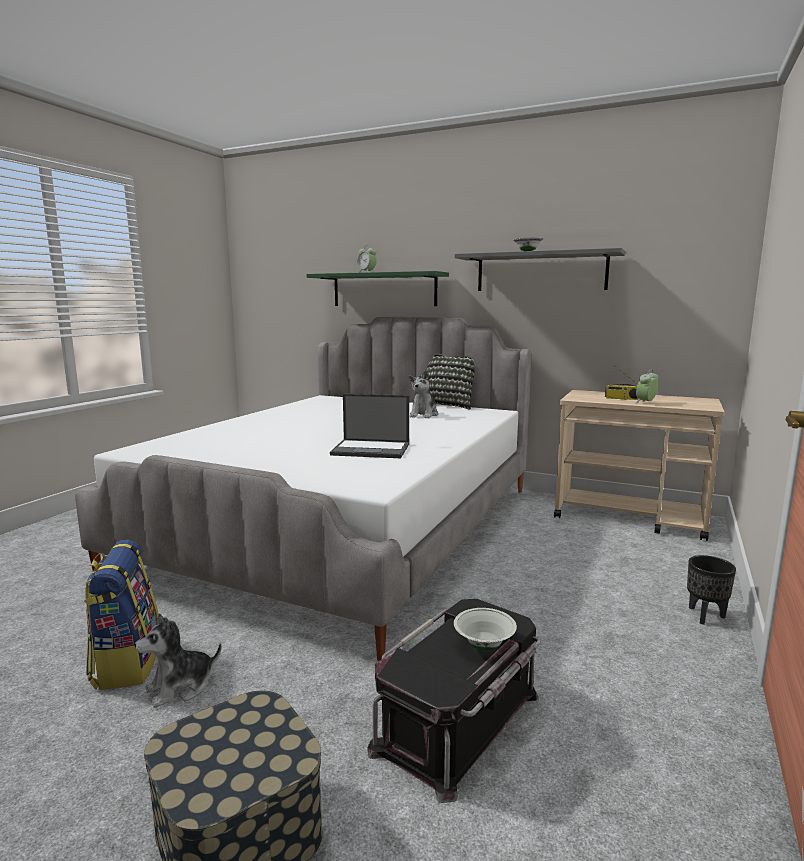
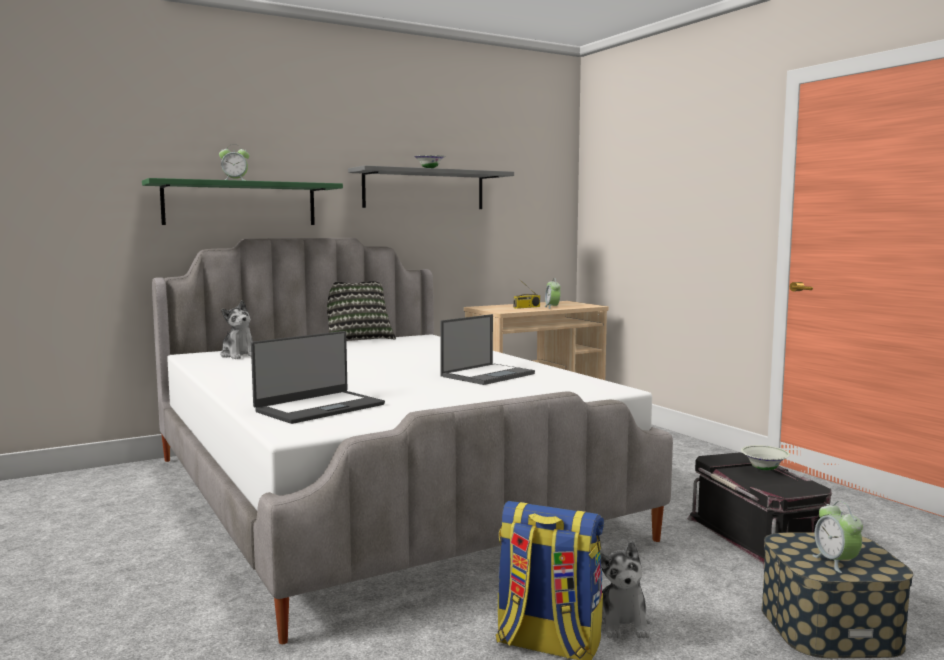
camera: 55 degrees left, 5 degrees down
(202, 442) = (319, 408): none -> laptop
(205, 753) = (836, 562): none -> alarm clock
(424, 415) = (385, 349): plush toy -> plush toy (239, 355)
(704, 615) = (696, 448): black planter -> none

